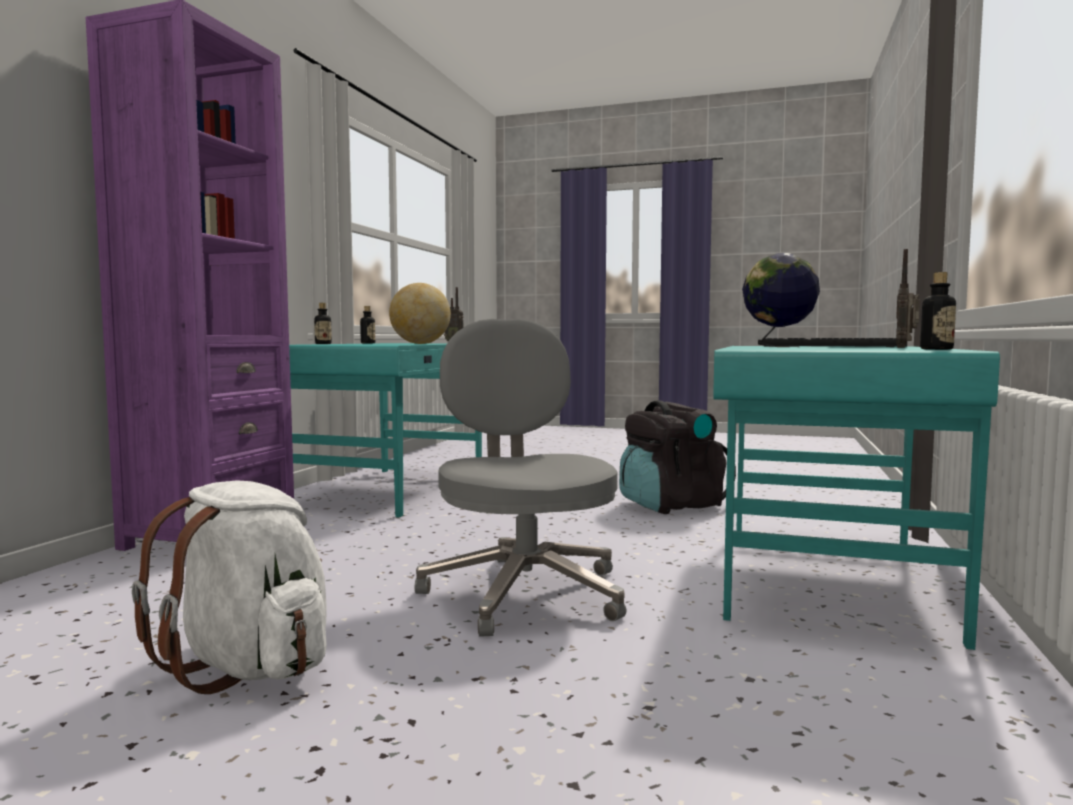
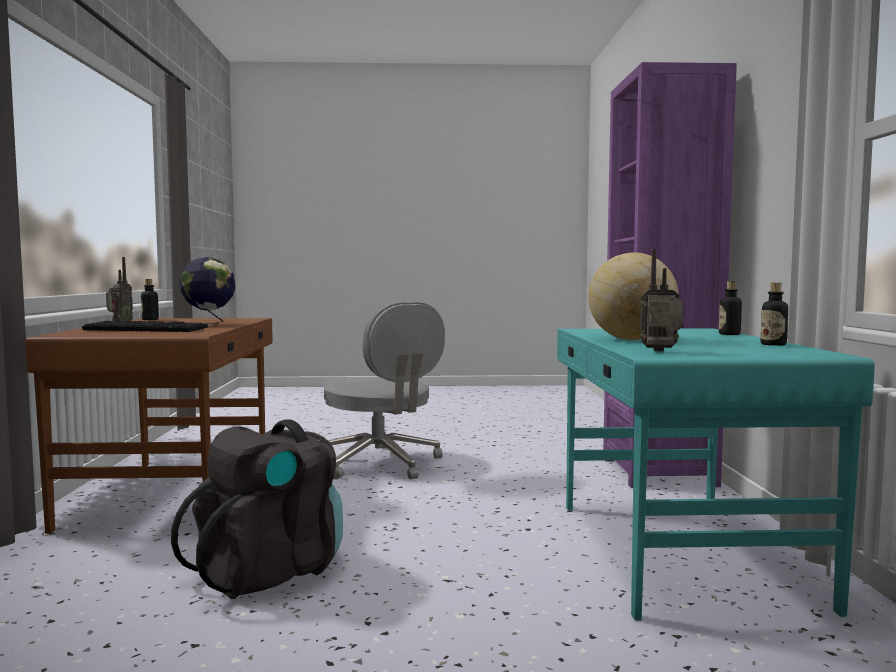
camera: 160 degrees right, 0 degrees up
(249, 666) = (463, 433): white backpack -> none
(824, 577) = (175, 492): turquoise desk -> brown desk

